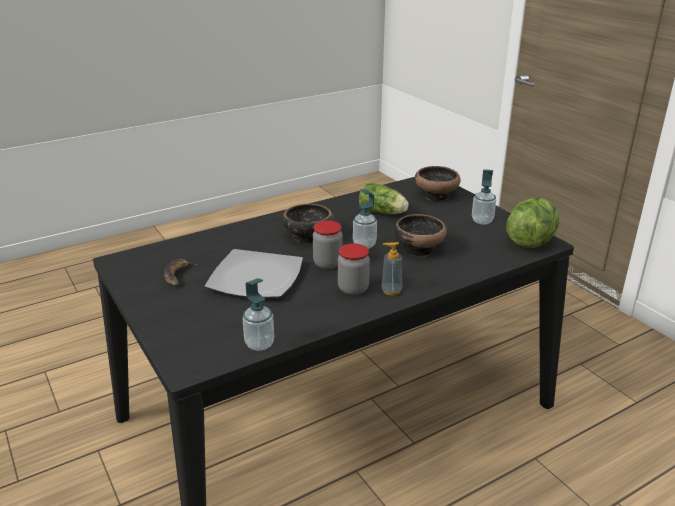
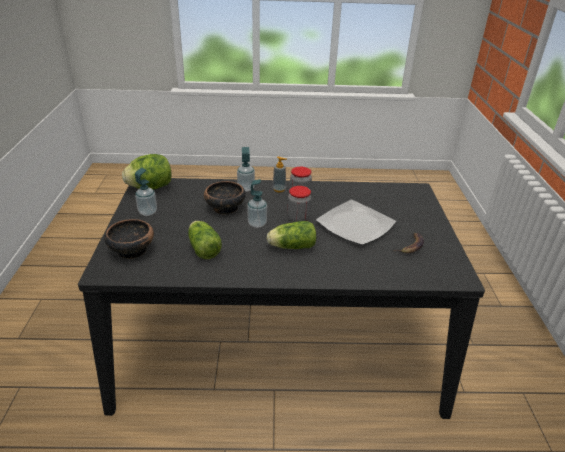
camera: 150 degrees left, 5 degrees up
(259, 344) = (376, 188): soap dispenser -> soap dispenser (246, 188)
(307, 236) = (290, 246): bowl -> lettuce

